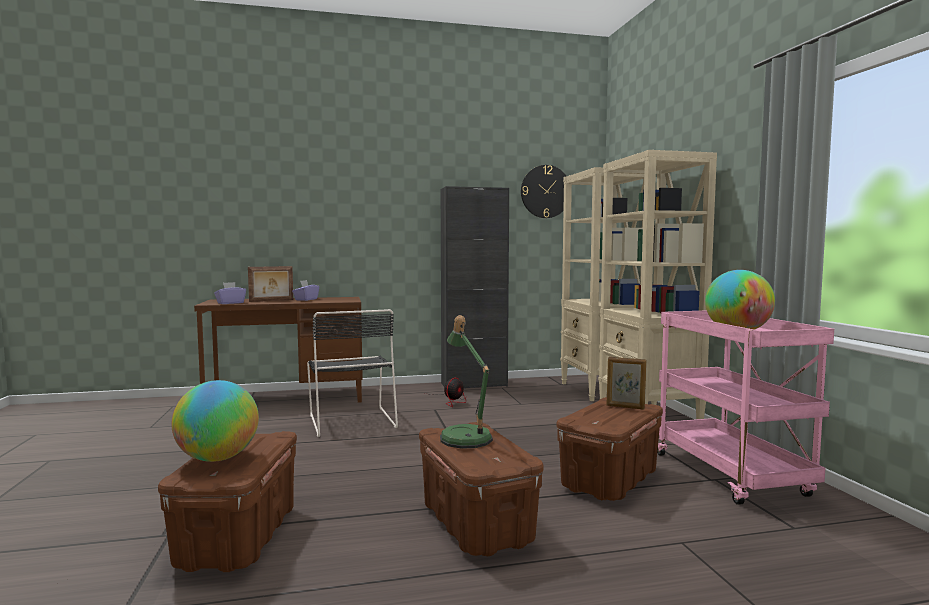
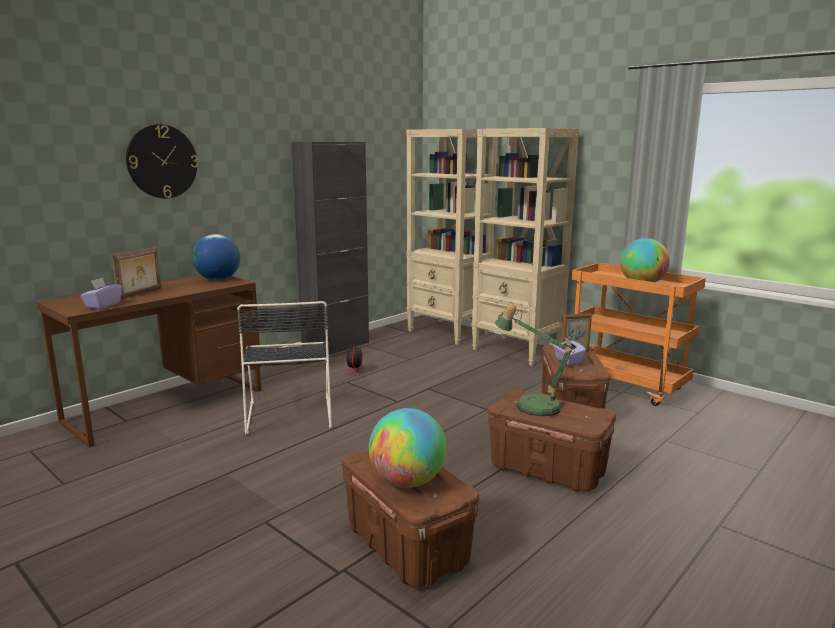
camera: 35 degrees left, 10 degrees up
(306, 299) = (177, 286): purple tissue box -> purple tissue box (568, 361)
(342, 299) = (218, 280): none -> globe
(351, 420) = (289, 412): black chair -> black chair turned 45 degrees clockwise
(545, 191) = (379, 141): wall clock -> wall clock (162, 161)
(732, 476) = (627, 386): pink cart -> orange cart

